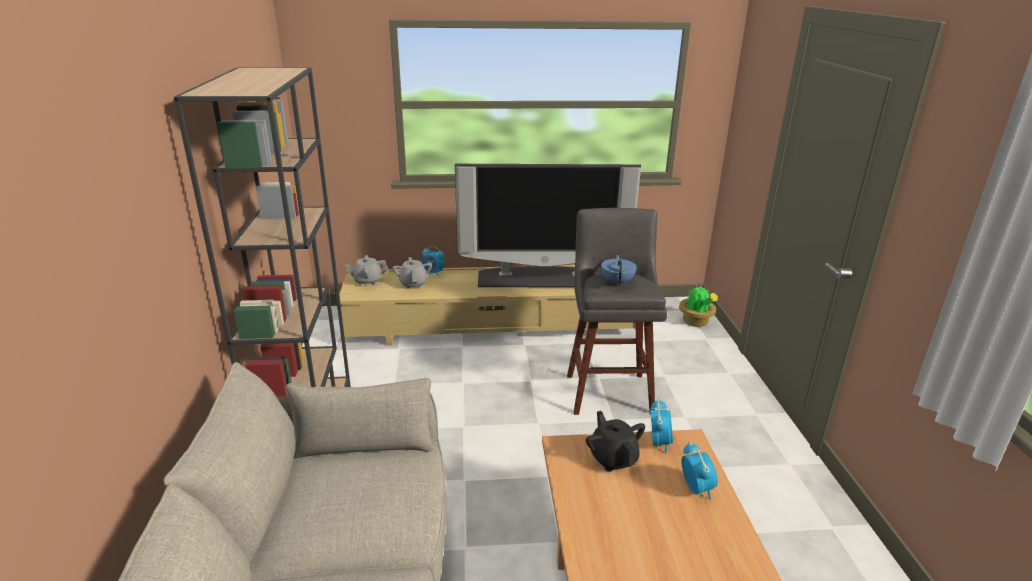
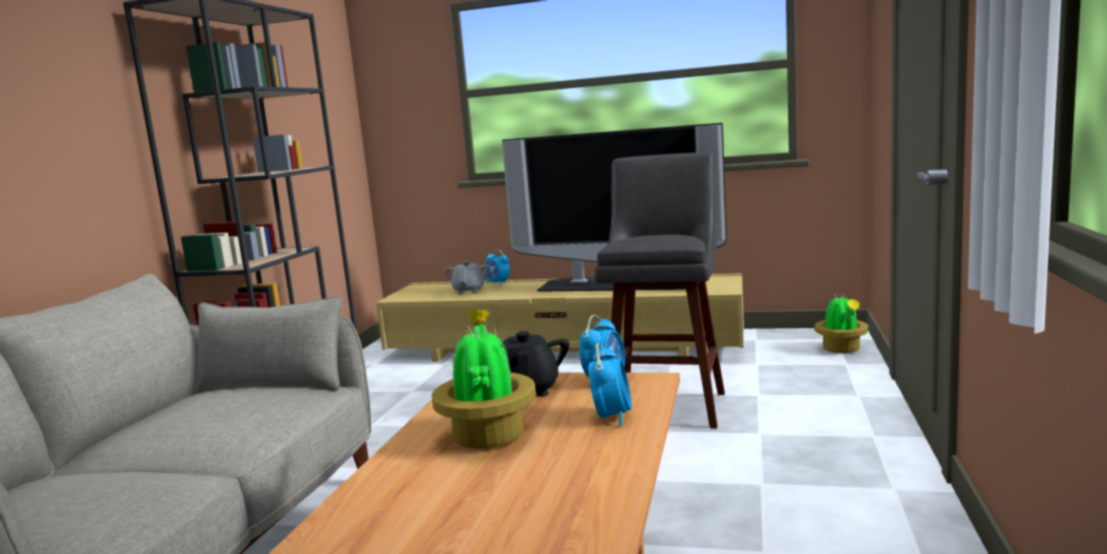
camera: 20 degrees right, 15 degrees down
(367, 281) = (423, 289): grey teapot -> none
(617, 282) = (649, 236): blue teapot -> none
(628, 518) = (488, 434): none -> potted plant

